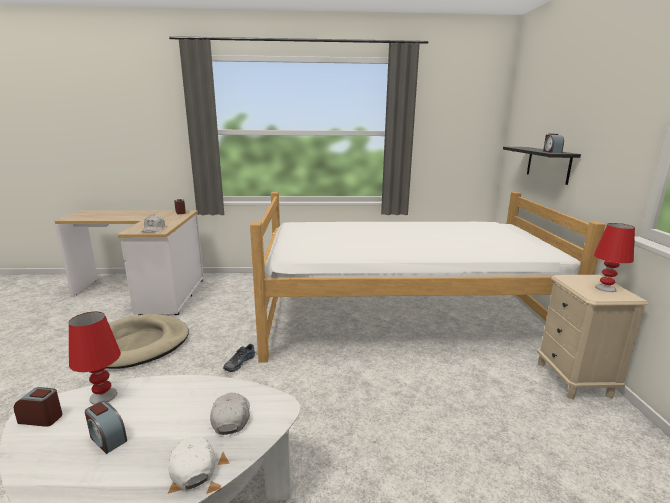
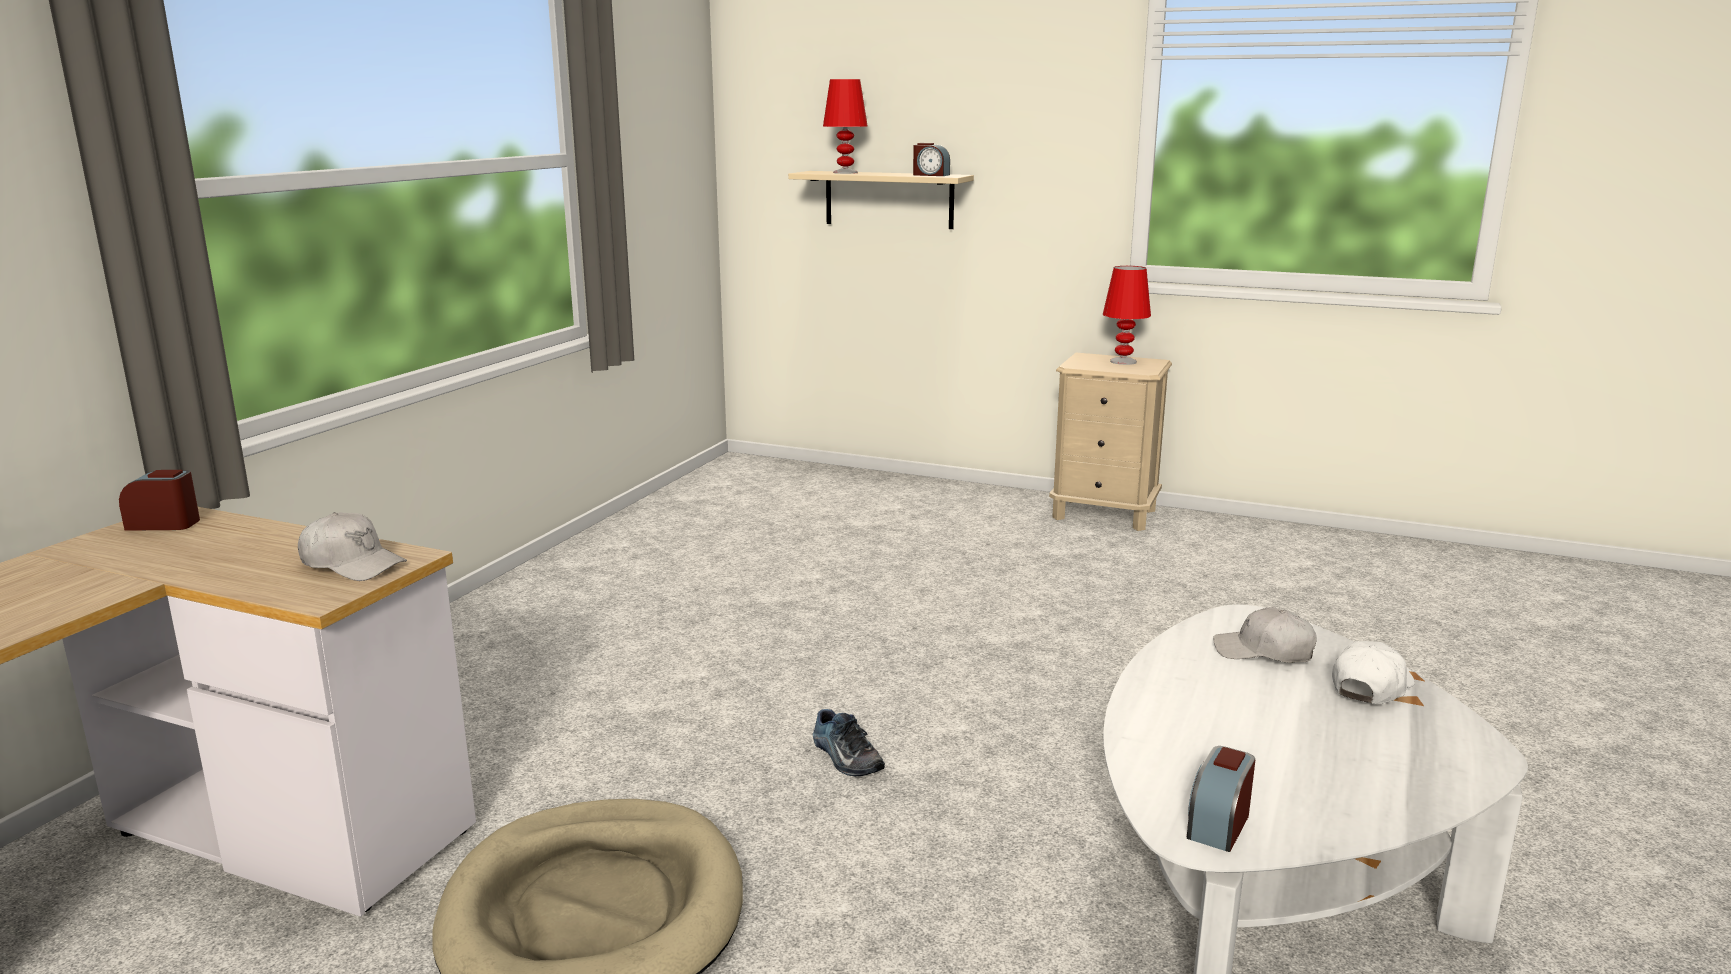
camera: 65 degrees left, 0 degrees up
(103, 396) = (1161, 761): red table lamp -> red table lamp (845, 172)
(107, 438) = (1298, 752): alarm clock -> none
(192, 465) = (1371, 686): white cap -> white cap turned 135 degrees clockwise
(403, 320) = (837, 564): bed -> none
(548, 164) = (889, 199): black shelf -> beige shelf

